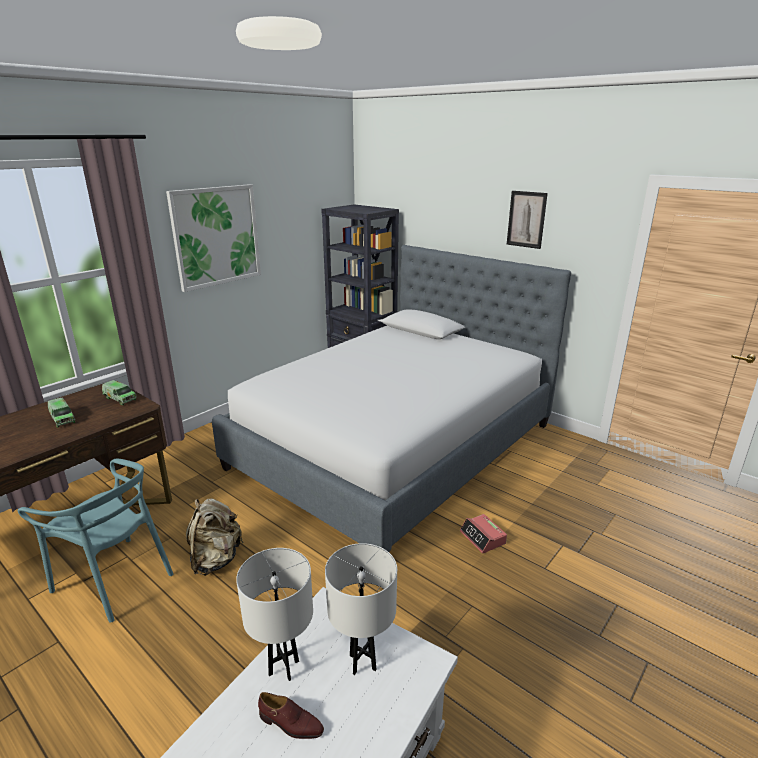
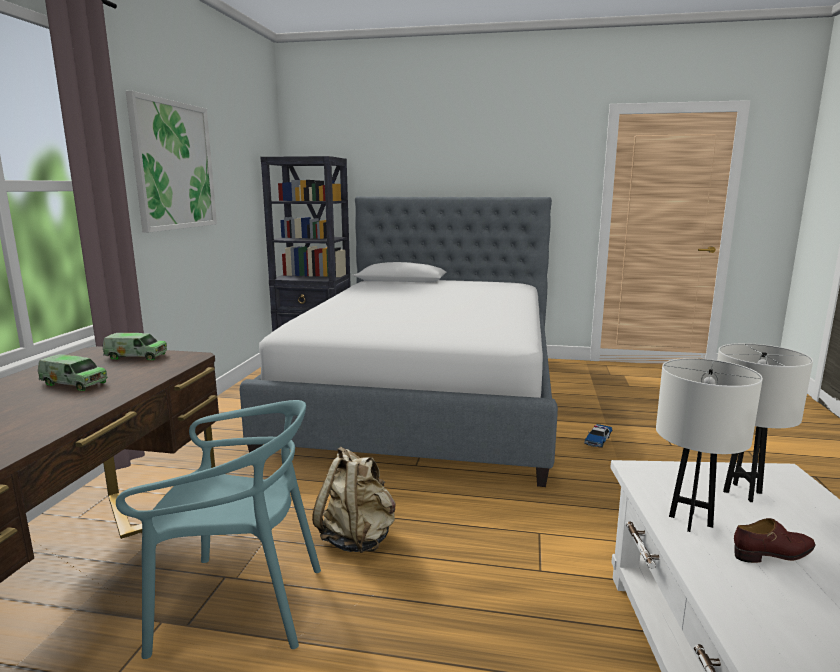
camera: 30 degrees left, 10 degrees down
(482, 538) = (598, 440): alarm clock -> toy car
(526, 219) = (497, 155): picture -> none

